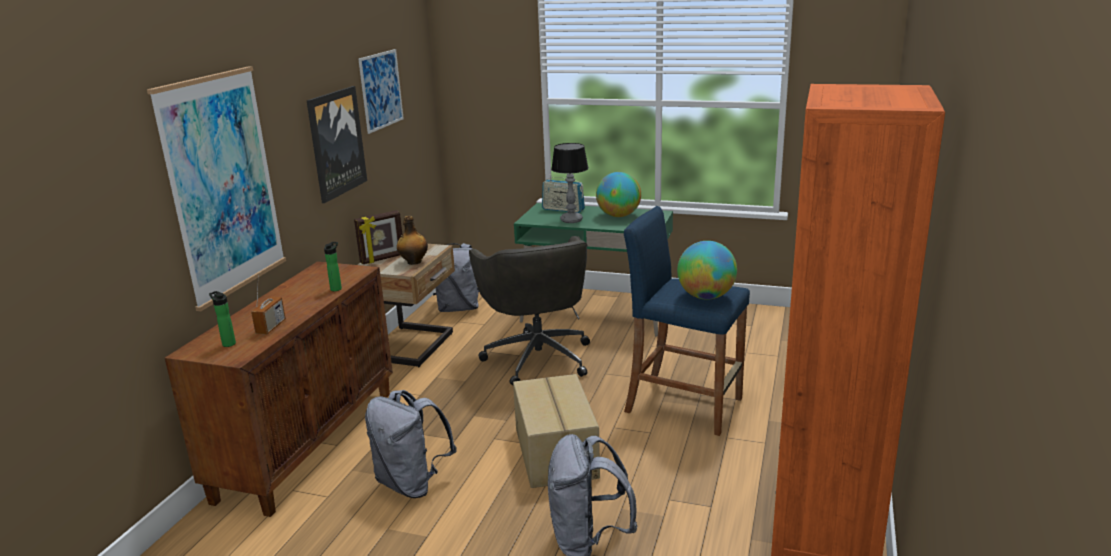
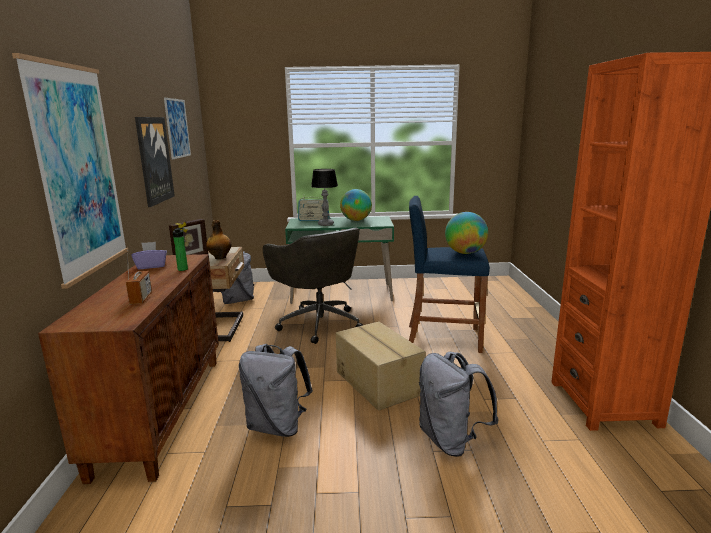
camera: 20 degrees left, 5 degrees down
(228, 343) = (104, 314): bottle -> none
(309, 280) = (151, 266): none -> purple tissue box

